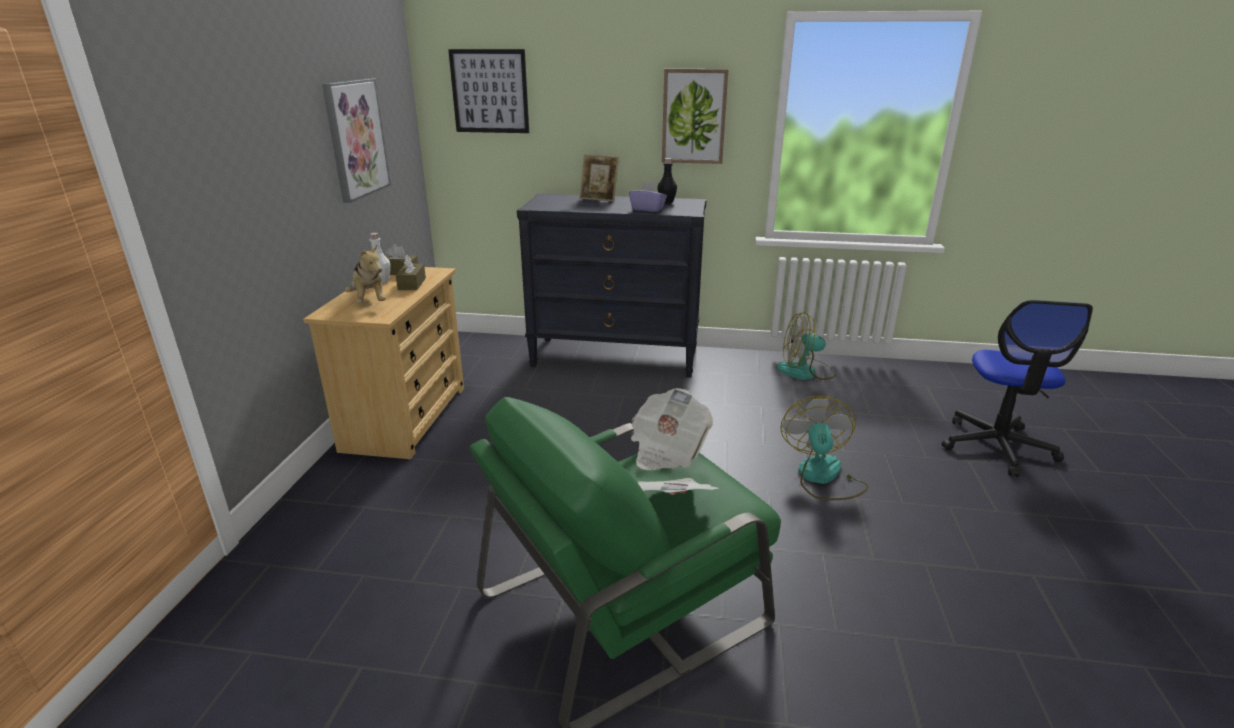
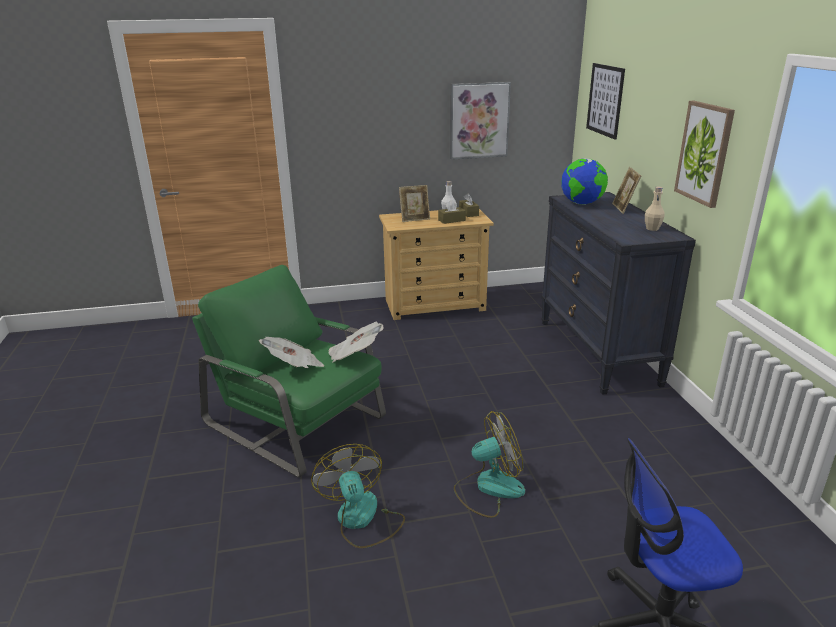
camera: 70 degrees right, 0 degrees up
(369, 301) = (415, 219): plush toy -> picture frame
(563, 206) = (582, 203): none -> globe
(647, 209) = (615, 226): purple tissue box -> none
(666, 202) = (652, 228): black bottle -> beige bottle
(805, 372) = (693, 461): fan -> fan (362, 520)

